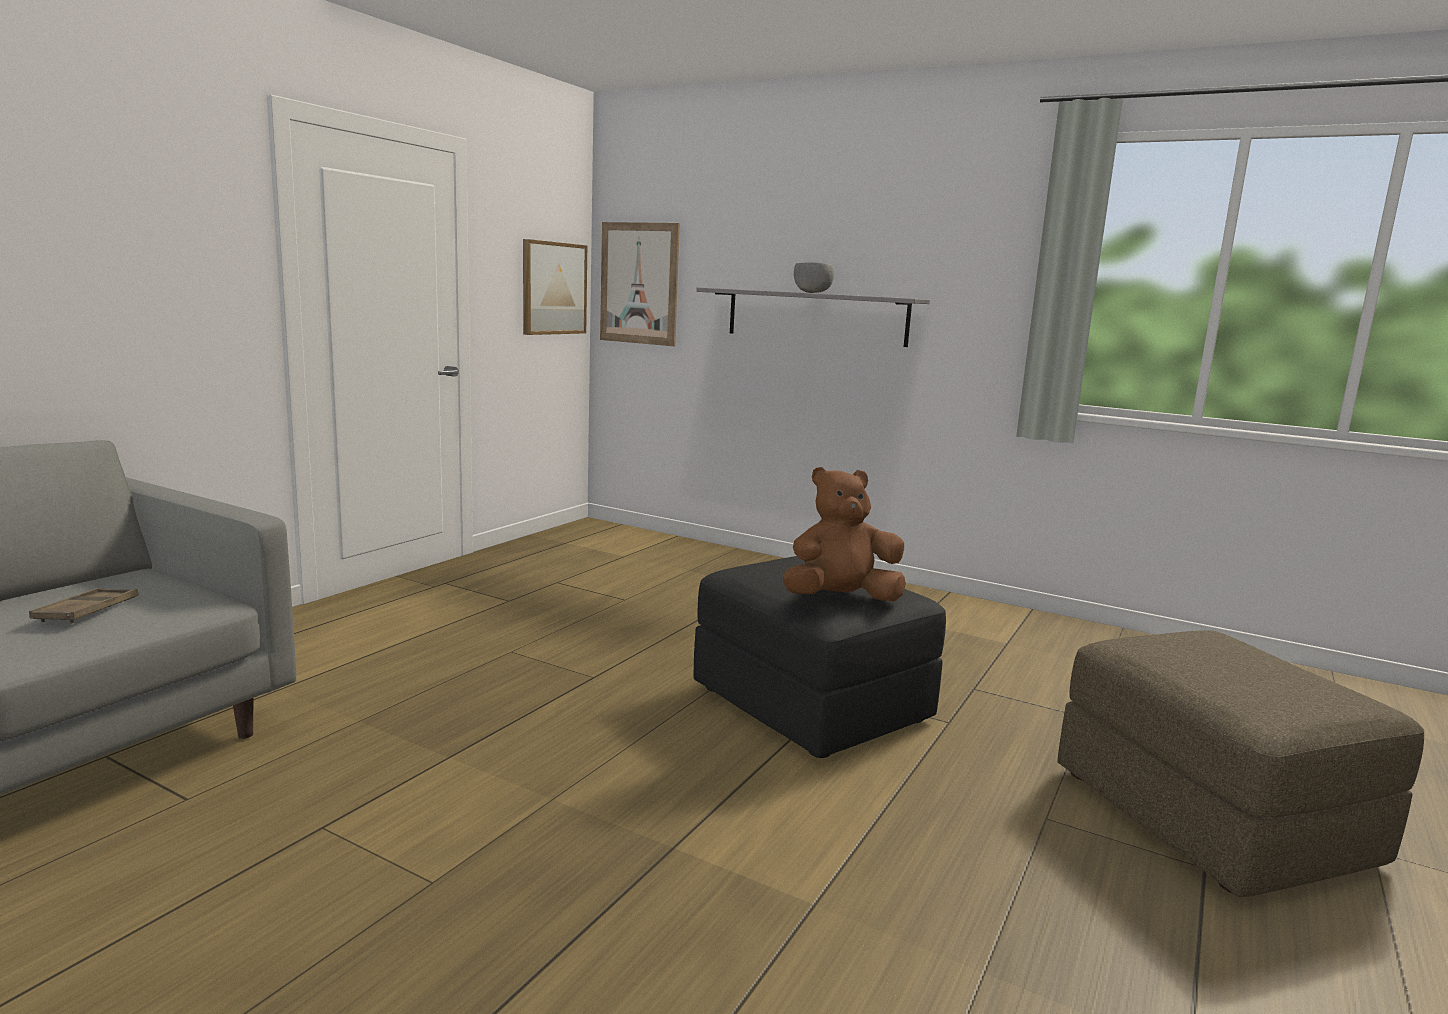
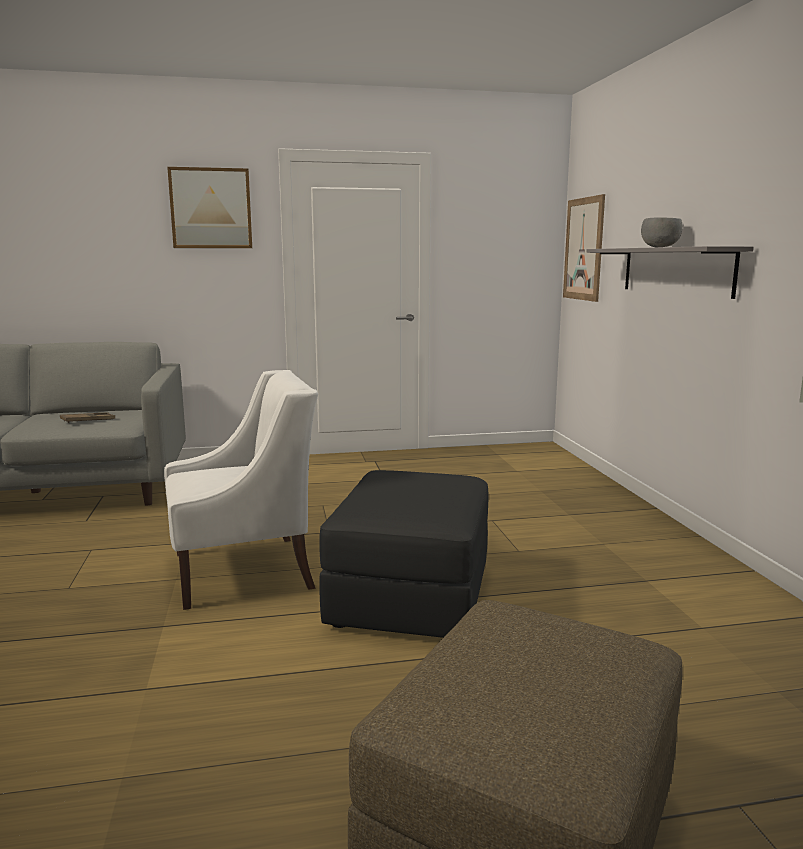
camera: 50 degrees right, 0 degrees up
(553, 288) = (518, 256): picture -> picture (211, 208)
(605, 752) = (244, 570): none -> white armchair
(840, 599) = (384, 505): brown plush toy -> none

